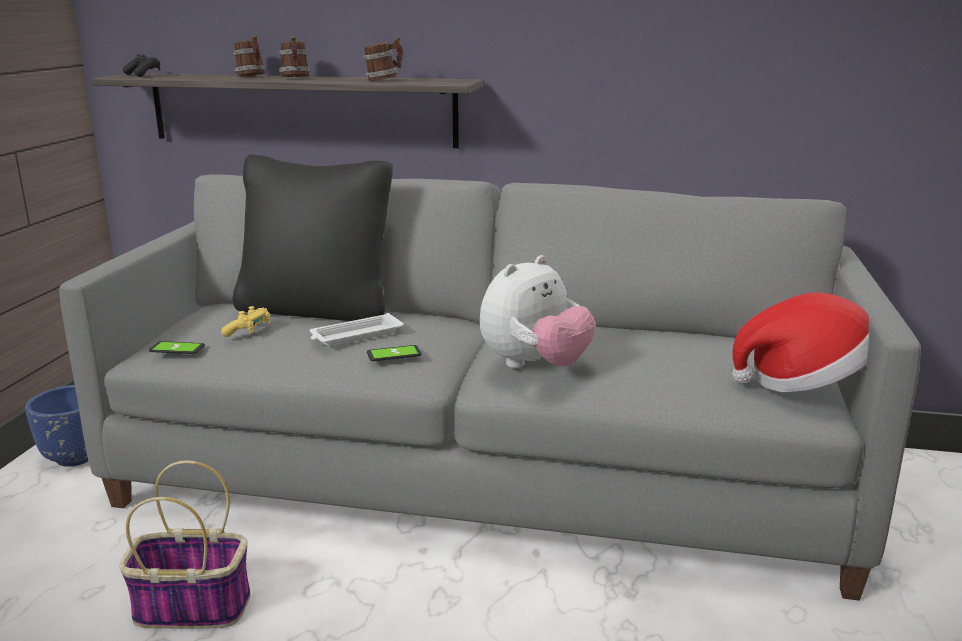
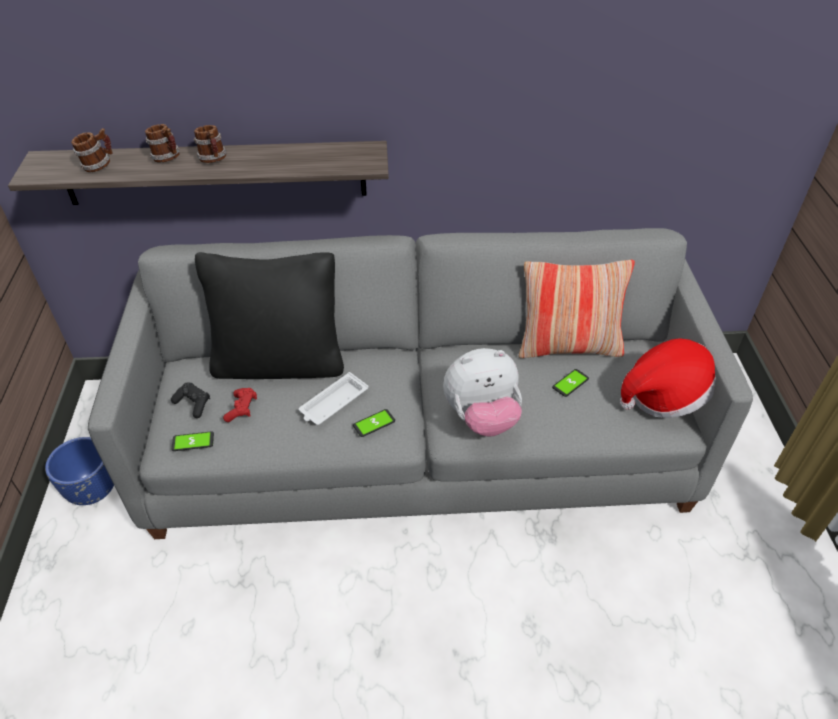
camera: 15 degrees left, 25 degrees up
(143, 75) = (53, 164): black game controller -> black game controller (193, 404)
(189, 608) = (267, 624): basket -> none
(248, 331) = (242, 409): yellow game controller -> red game controller
(384, 80) = (302, 161): mug -> mug (98, 166)
(534, 366) = (481, 417): plush toy -> plush toy turned 45 degrees clockwise
(669, 355) = (570, 383): none -> phone
(681, 333) = (568, 346): none -> pillow

